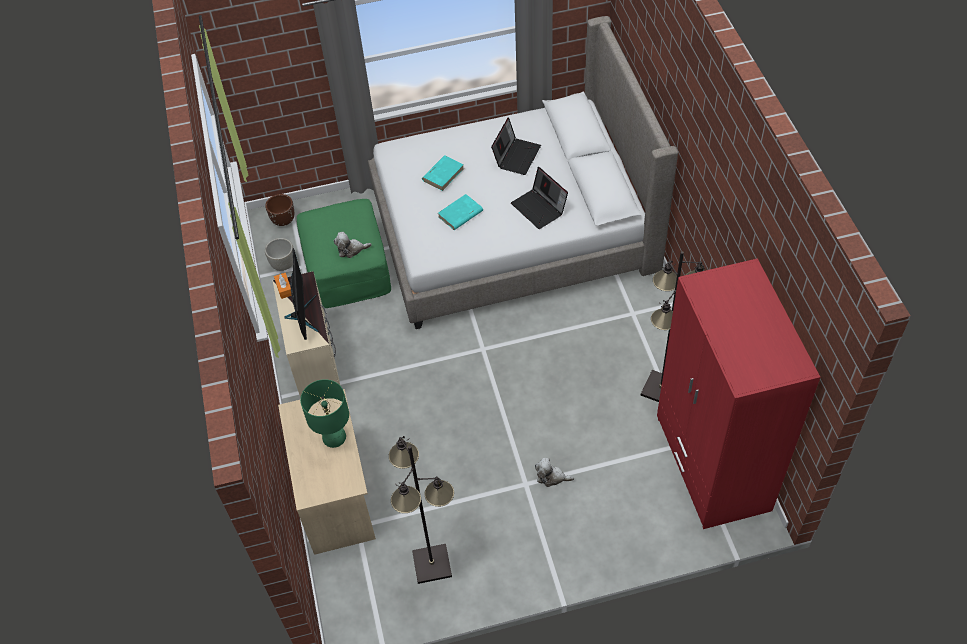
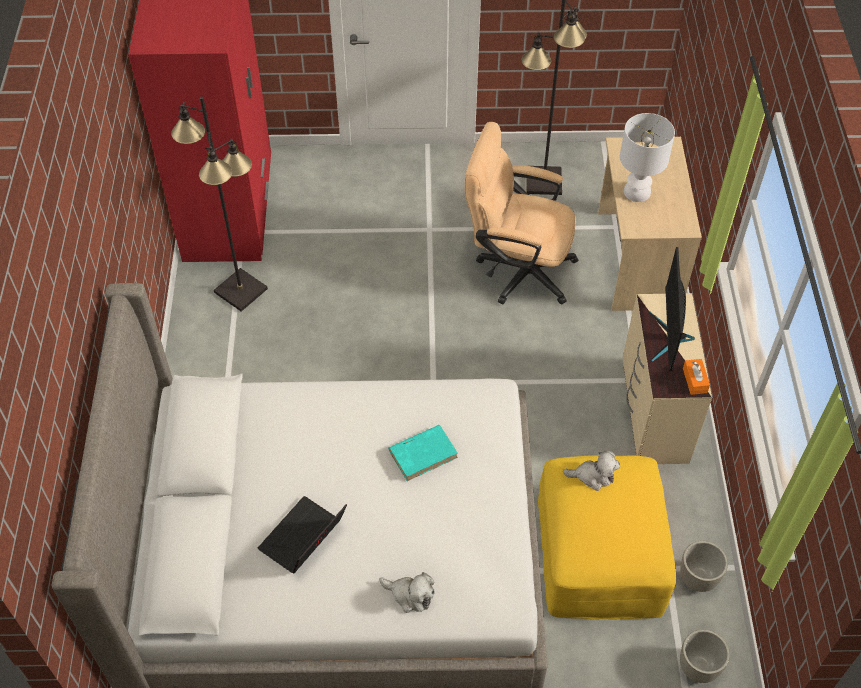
camera: 170 degrees left, 0 degrees up
(283, 220) = (698, 668): brown planter -> grey planter
(334, 437) = (637, 191): green table lamp -> white table lamp
(347, 266) = (599, 551): green ottoman -> yellow ottoman
(439, 460) = (517, 269): none -> beige office chair
(443, 174) = (431, 529): turquoise book -> none
(539, 208) = (304, 436): laptop -> none
(551, 477) = (399, 230): plush toy -> plush toy (410, 595)

